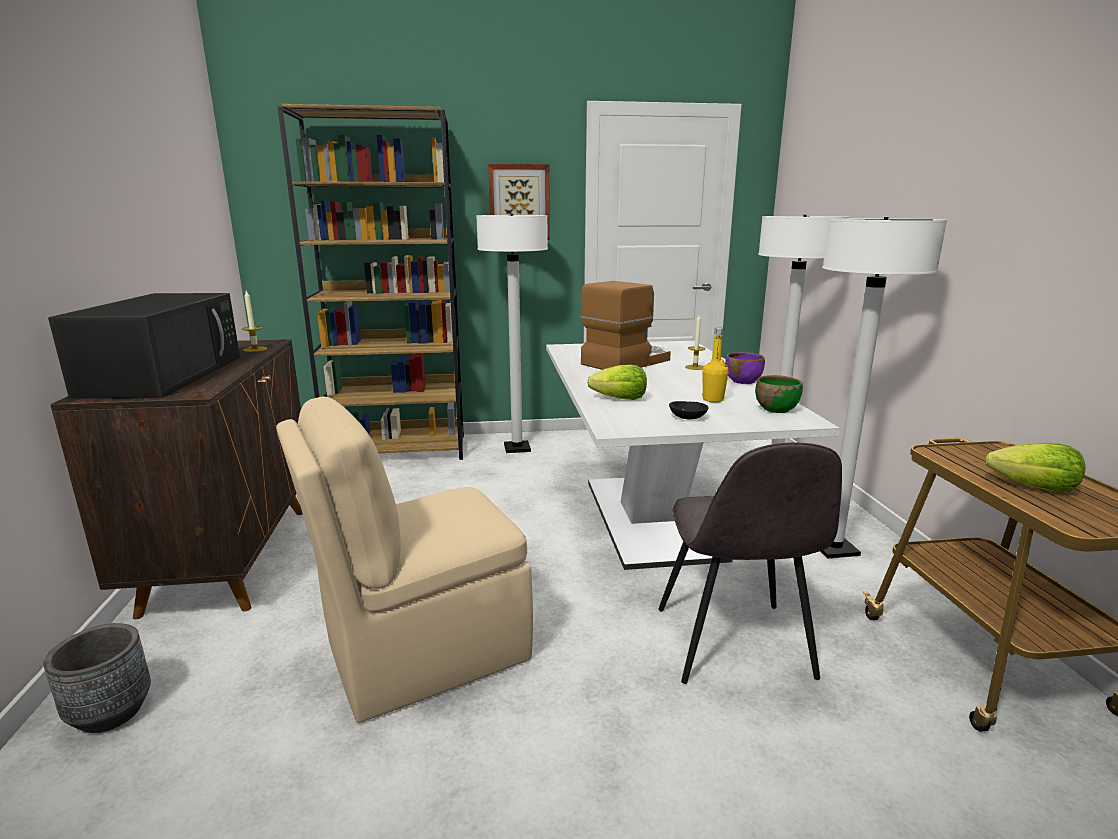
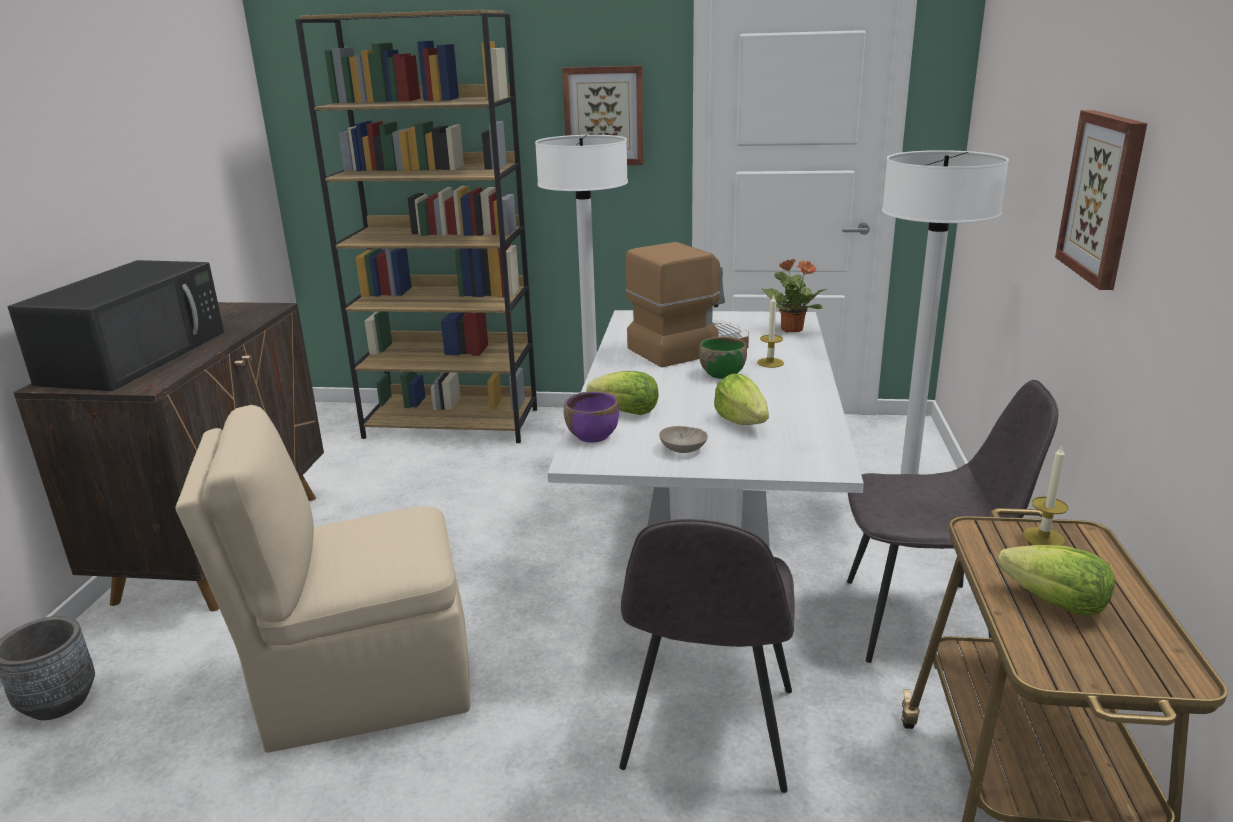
camera: 15 degrees right, 5 degrees up
(255, 349) = (248, 319): candle -> candle (1043, 537)
(687, 417) = (682, 449): black bowl -> beige bowl
(688, 349) = (791, 329): none -> potted plant
(713, 399) = (741, 421): yellow bottle -> lettuce
(743, 381) = (812, 392): purple bowl -> purple bowl (593, 436)
(775, 409) = (808, 444): green bowl -> green bowl (722, 374)
(834, 549) = (922, 622): white floor lamp -> grey chair
(951, 224) = (1103, 197): none -> picture

